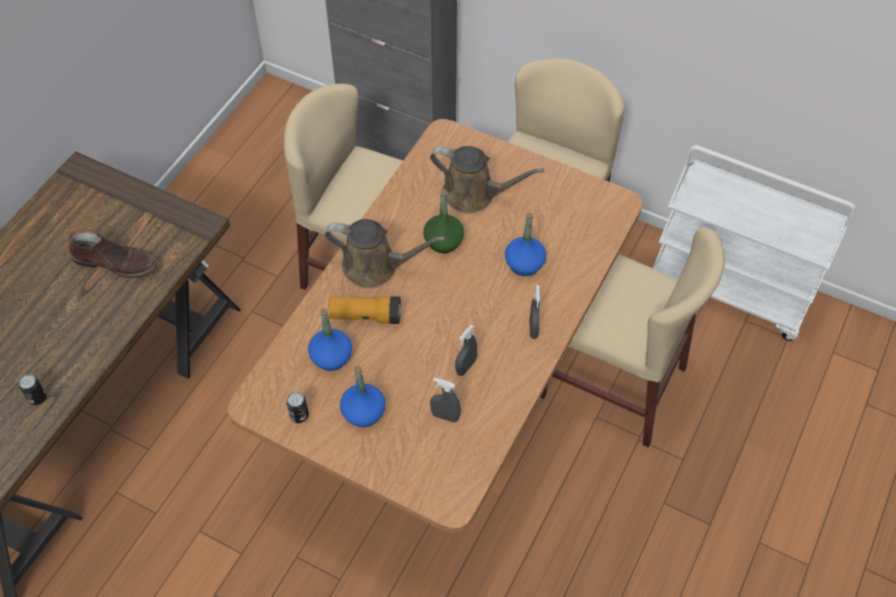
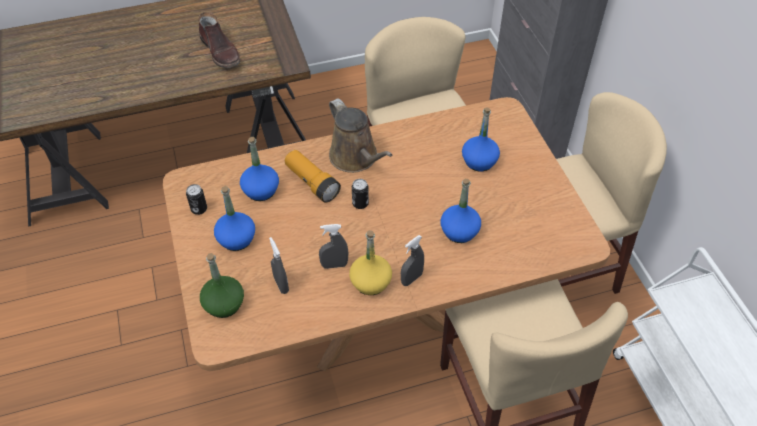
camera: 45 degrees right, 5 degrees down
(37, 398) = (94, 93): can -> can (360, 203)
(443, 241) = (420, 175): green bottle -> green bottle (224, 304)
(474, 194) = (479, 161): brown watering can -> blue bottle
(508, 356) = (371, 282): none -> yellow bottle

